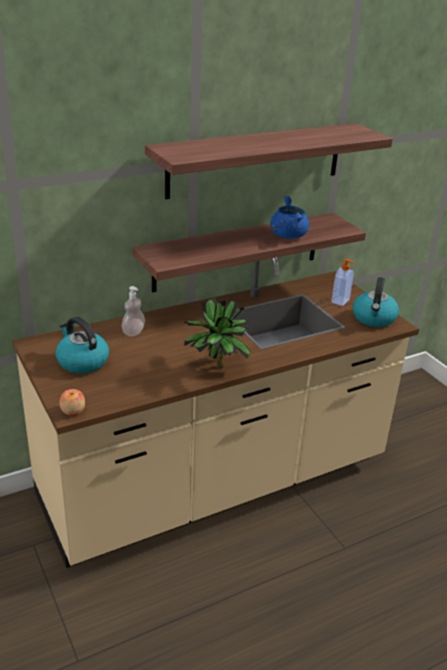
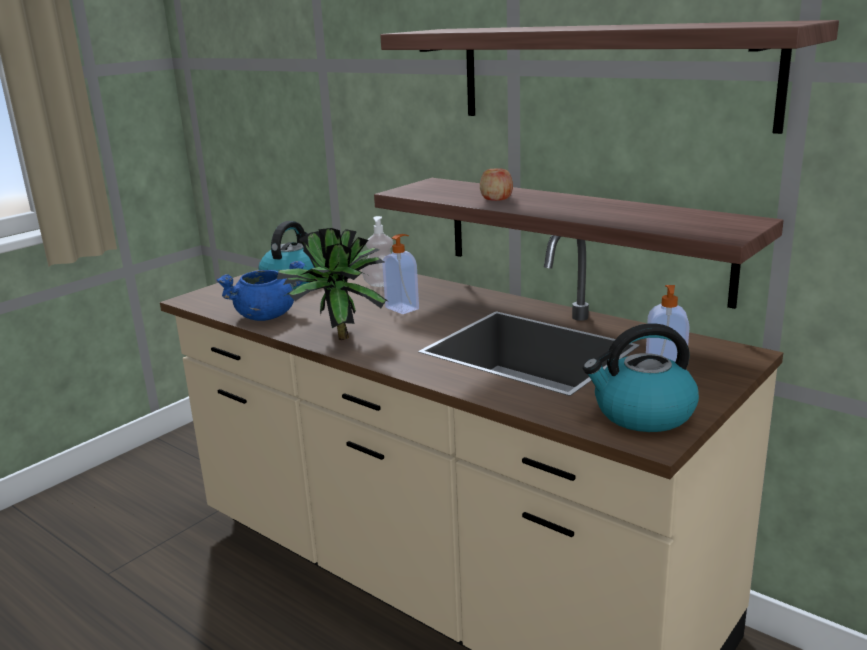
camera: 70 degrees right, 10 degrees down
(73, 410) = (194, 299): apple -> apple (496, 198)
(187, 336) = (403, 308): none -> soap dispenser
(288, 235) = (608, 214): blue cooking pot -> blue cooking pot (266, 316)

